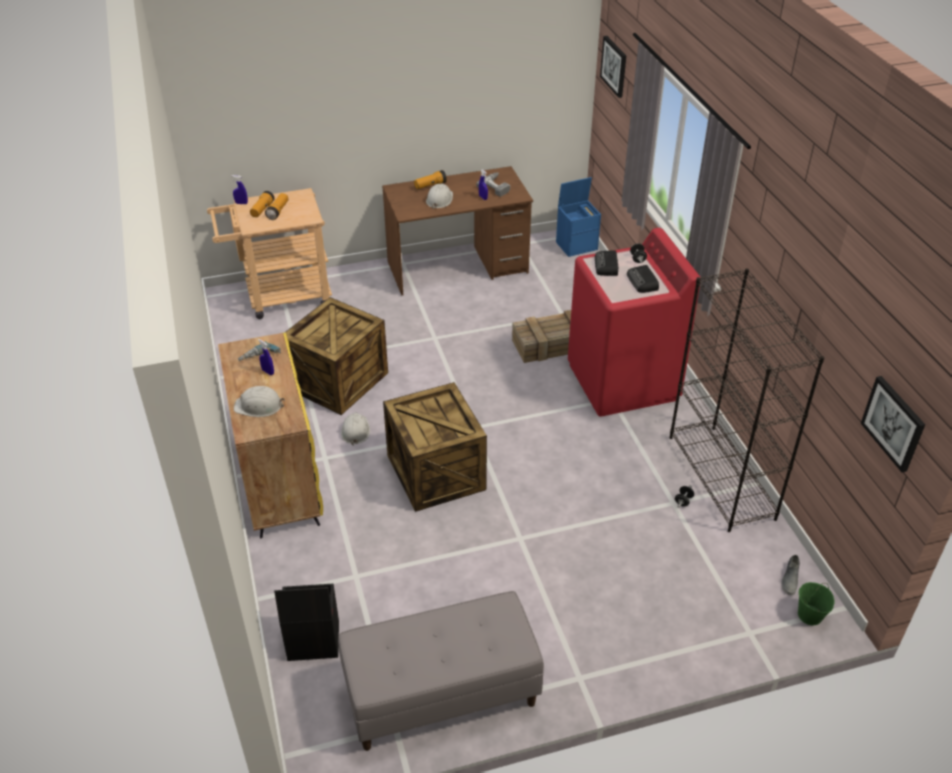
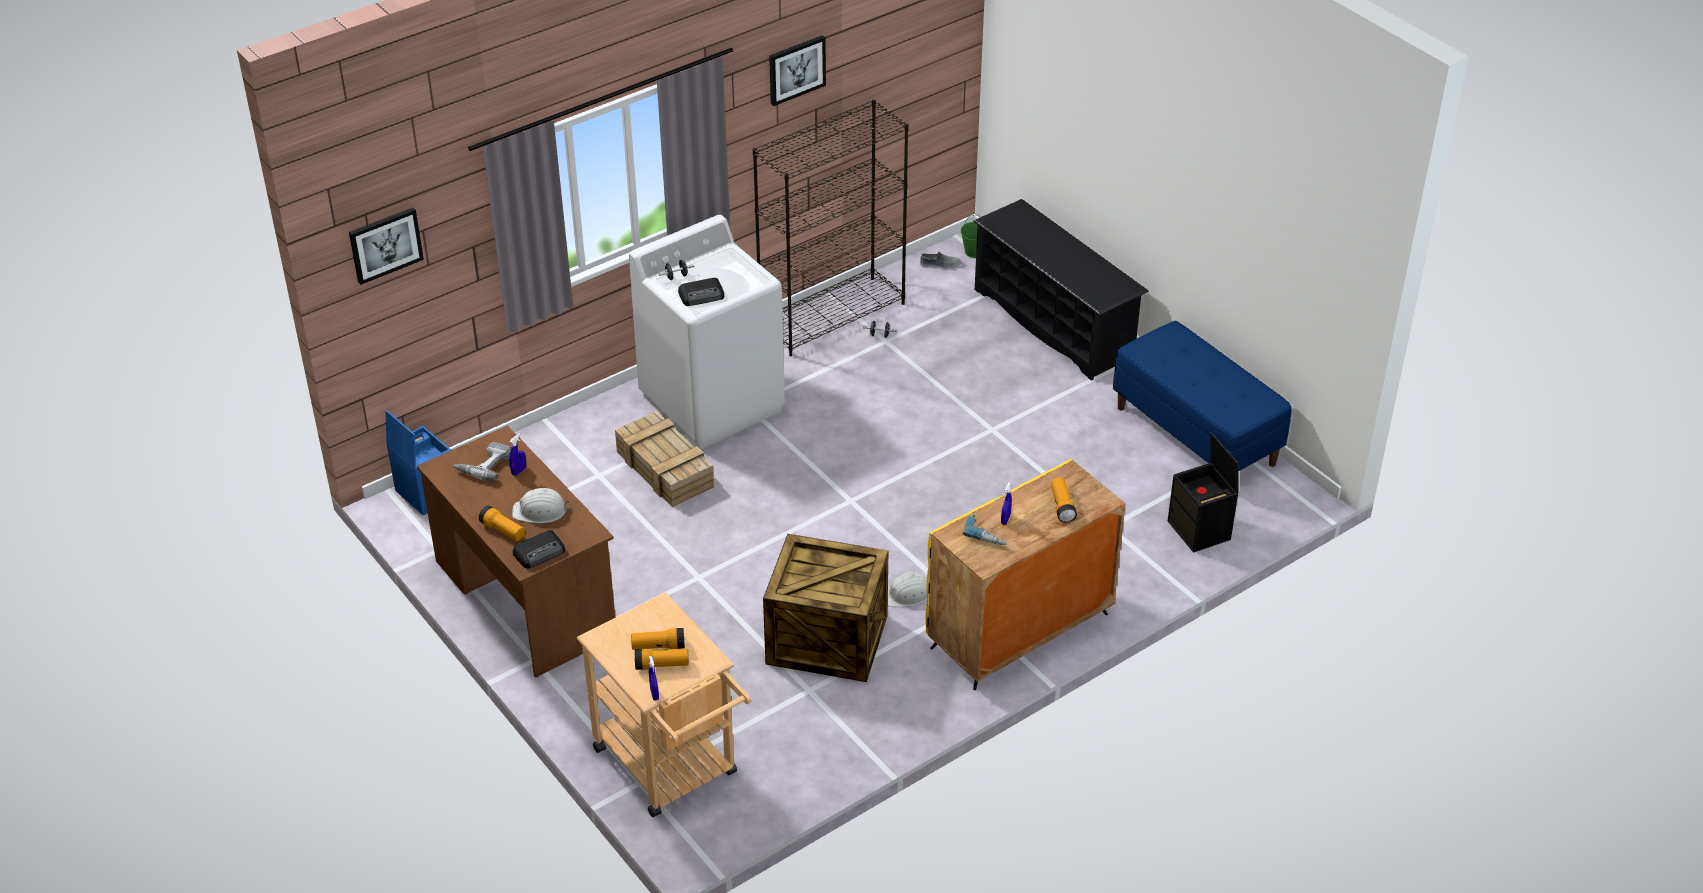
camera: 110 degrees left, 0 degrees up
(259, 406) = (1062, 506): white hard hat -> flashlight
(434, 472) = (937, 511): crate -> none
(441, 696) = (1196, 436): grey bench -> blue bench
(623, 382) = (713, 402): red washing machine -> white washing machine
(643, 282) = (722, 266): radio -> radio (540, 552)
(666, 641) = (1054, 323): none -> black shoe rack
(894, 423) = (944, 62): picture -> picture (796, 69)

